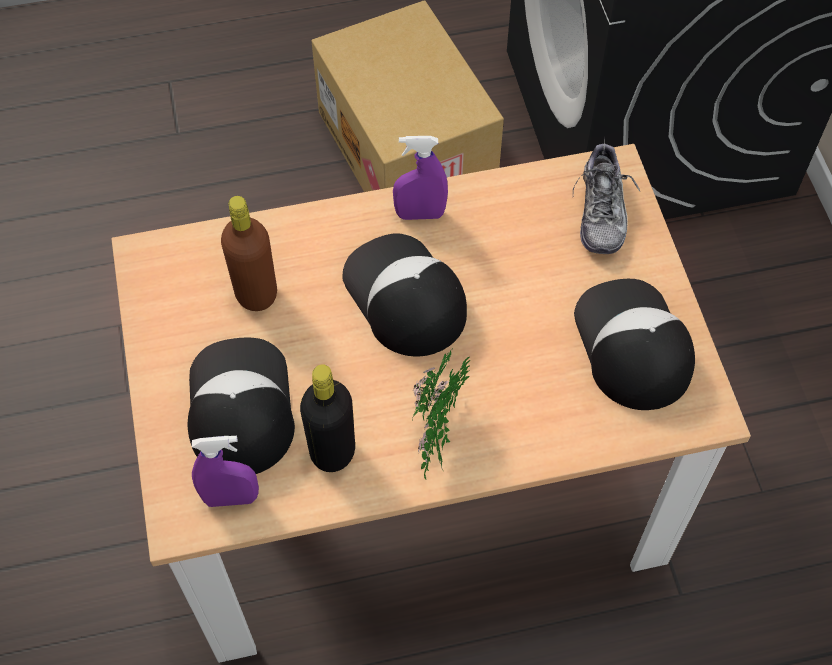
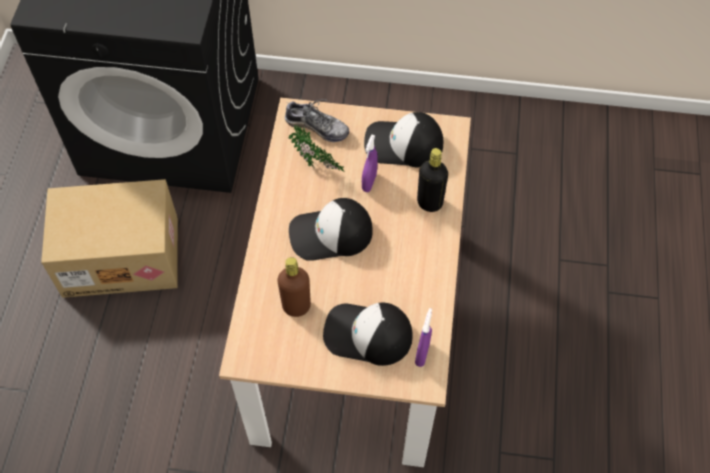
camera: 70 degrees left, 0 degrees up
(332, 451) = (412, 297): black bottle -> black bottle (429, 202)
(420, 214) = (280, 209): purple spray bottle -> purple spray bottle (369, 182)
(436, 435) = (420, 246): potted plant -> potted plant (317, 167)

